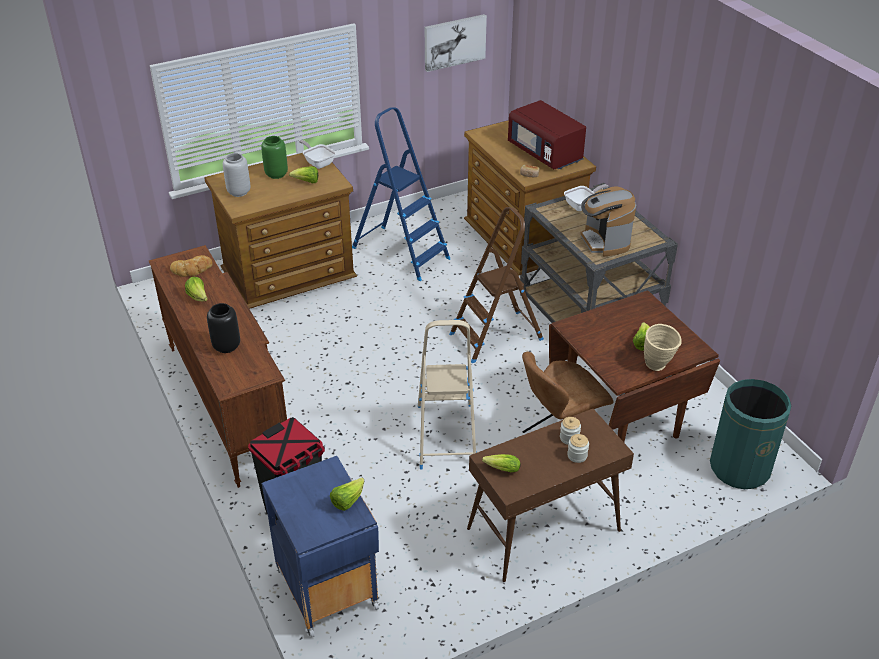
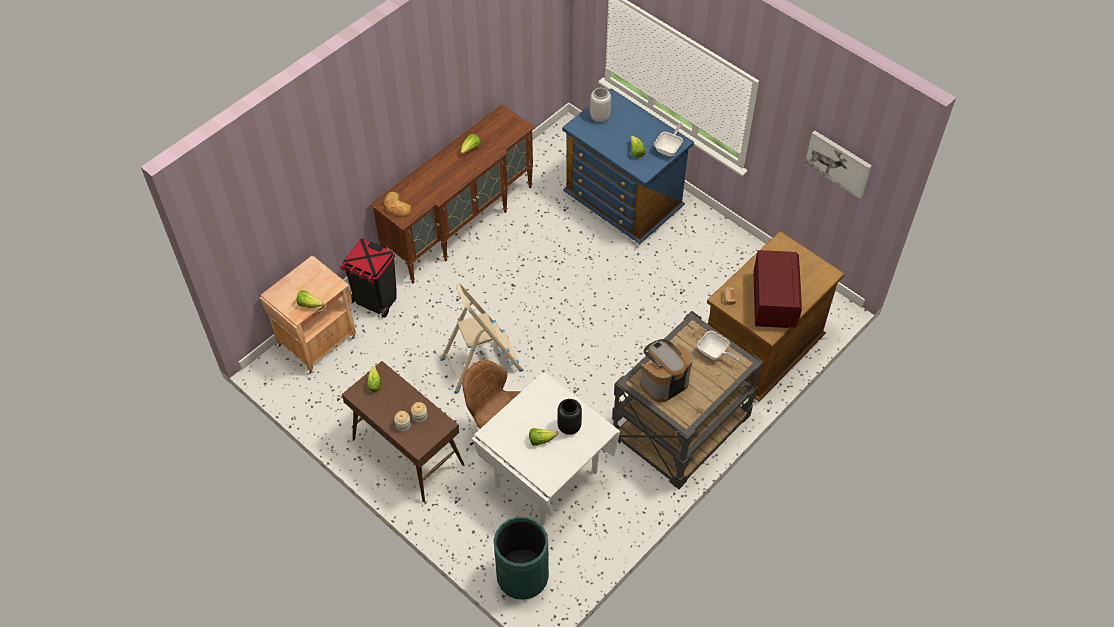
camera: 70 degrees right, 15 degrees up
(192, 269) = (501, 132): bread -> bread (396, 207)
(226, 346) = (424, 185): black vase -> black vase (569, 426)
(277, 174) = (637, 129): green vase -> none
(289, 276) = (624, 201): brown dresser -> blue dresser
(326, 587) = (317, 341): blue cart -> brown cart
(401, 253) = (694, 264): blue step ladder -> none
(495, 337) = (611, 365): brown step ladder -> none
(545, 153) = (773, 301): red microwave -> red microwave turned 150 degrees clockwise
(621, 419) = (547, 479): brown dining table -> white dining table
(658, 367) = (515, 456): beige vase -> none

